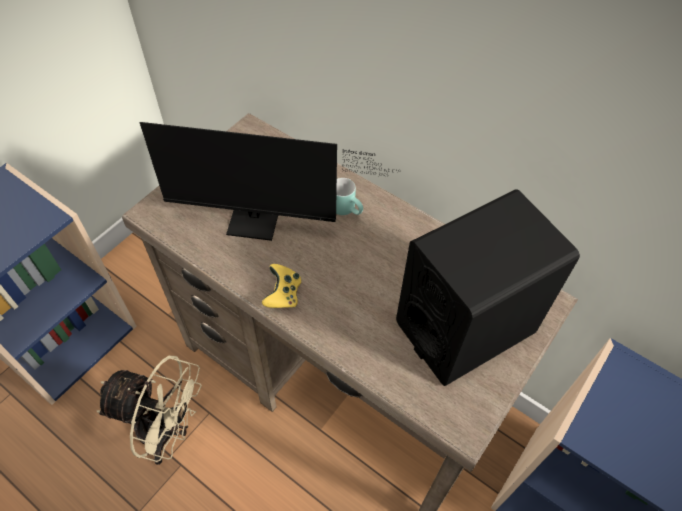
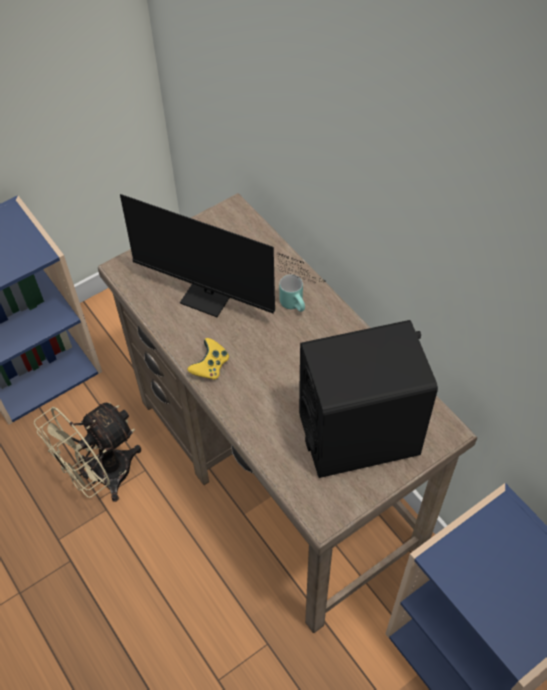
camera: 20 degrees right, 0 degrees up
(167, 432) = (102, 477): beige fan -> beige fan turned 105 degrees clockwise

